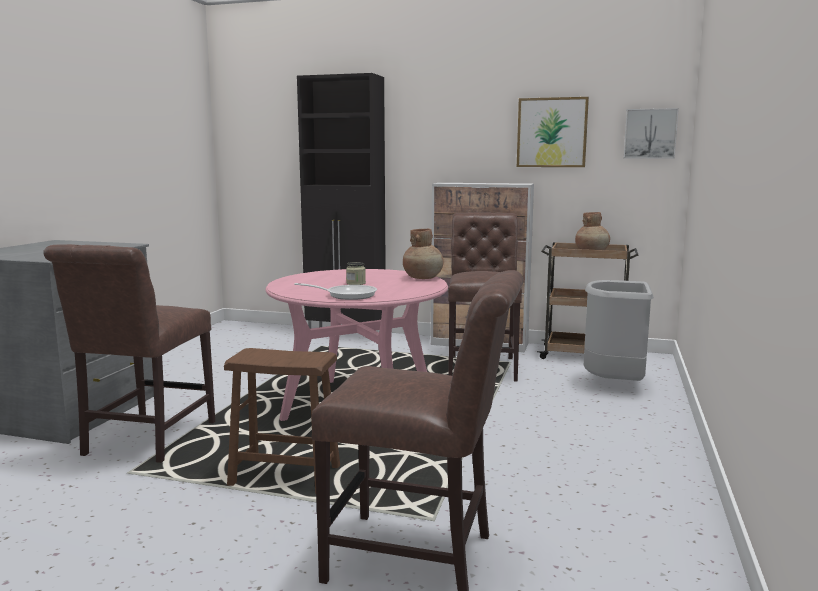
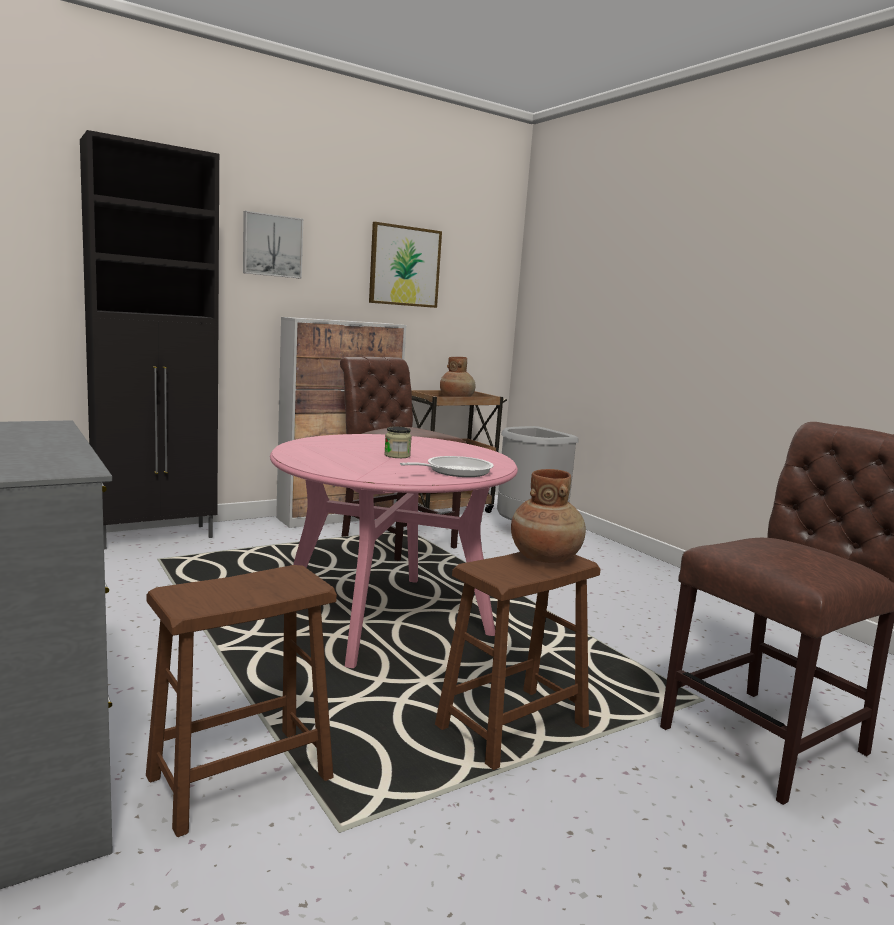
camera: 50 degrees left, 0 degrees up
(145, 441) = (241, 778): brown chair -> brown stool
(423, 278) = (429, 441): brown vase -> brown vase (545, 558)
(650, 133) = (489, 277): picture -> picture (272, 245)

